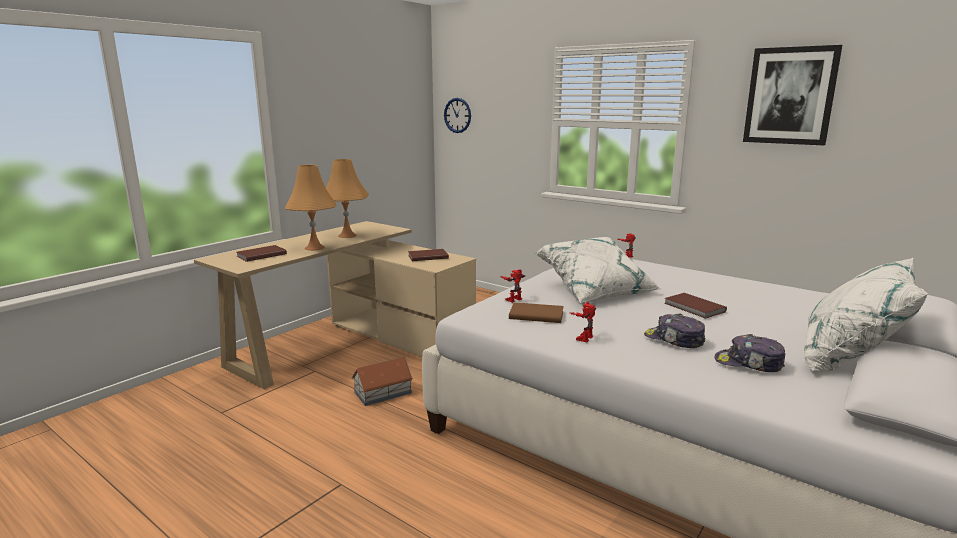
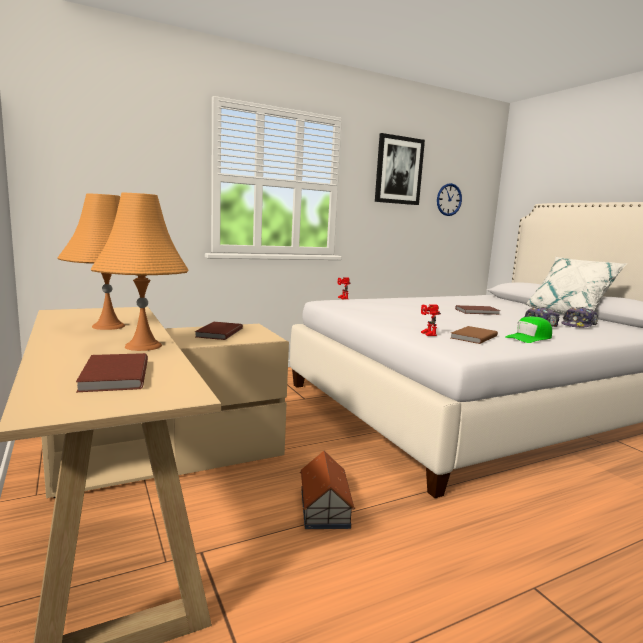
camera: 65 degrees left, 5 degrees down
(457, 115) = (61, 158): wall clock -> wall clock (449, 199)
(582, 337) = (529, 338): toy robot -> green cap
(596, 290) = (420, 317): white pillow -> none

